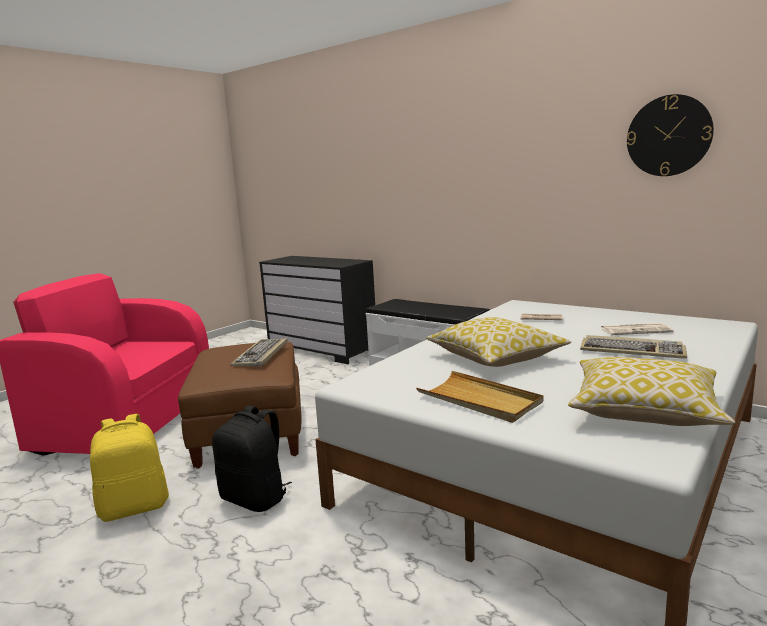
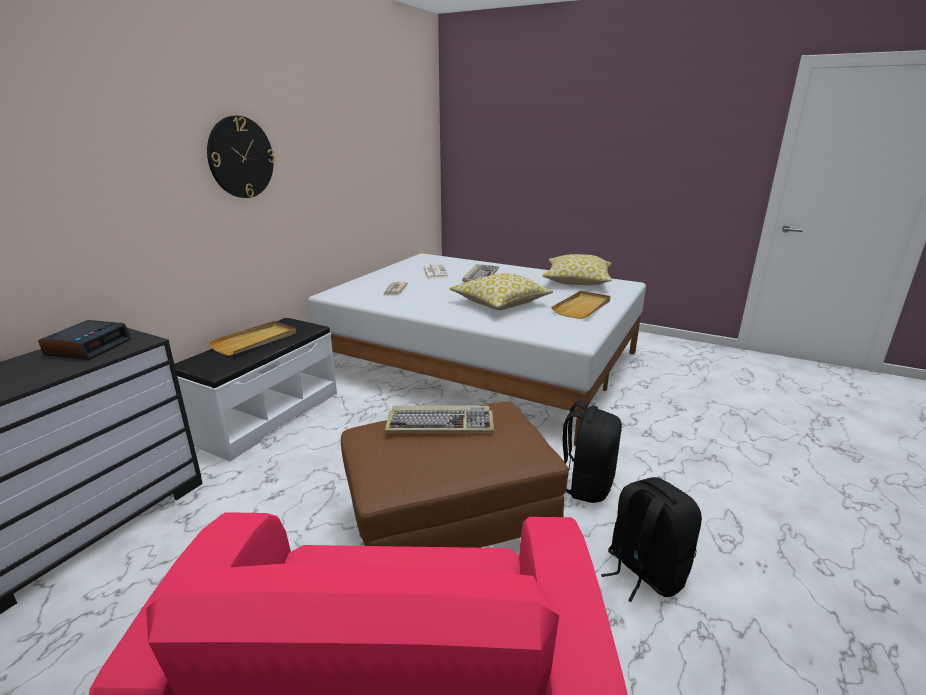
camera: 100 degrees left, 10 degrees up
(134, 507) = (643, 571): yellow backpack -> black backpack
(338, 261) = (89, 347): none -> alarm clock
(432, 307) = (255, 341): none -> beige tray
(668, 136) = (373, 132): wall clock -> wall clock (241, 157)

